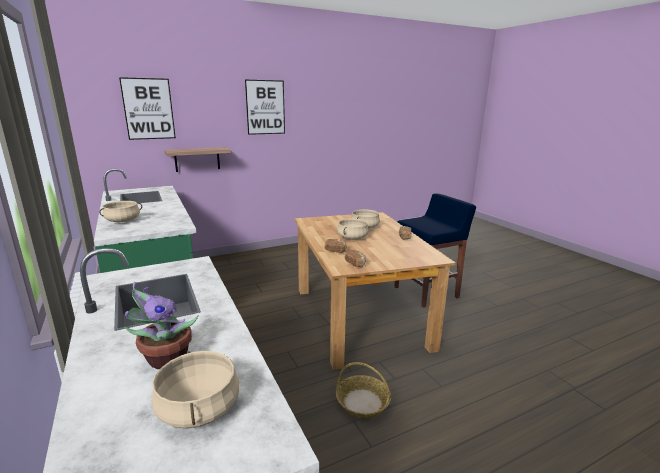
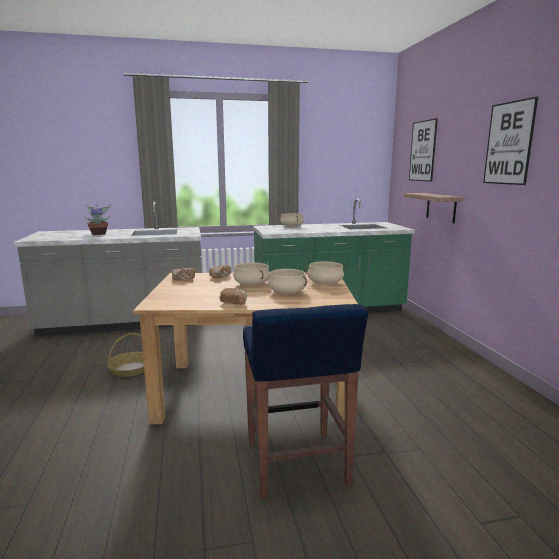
camera: 105 degrees right, 5 degrees down
(198, 408) = (63, 236): beige cooking pot -> beige cooking pot (325, 283)

